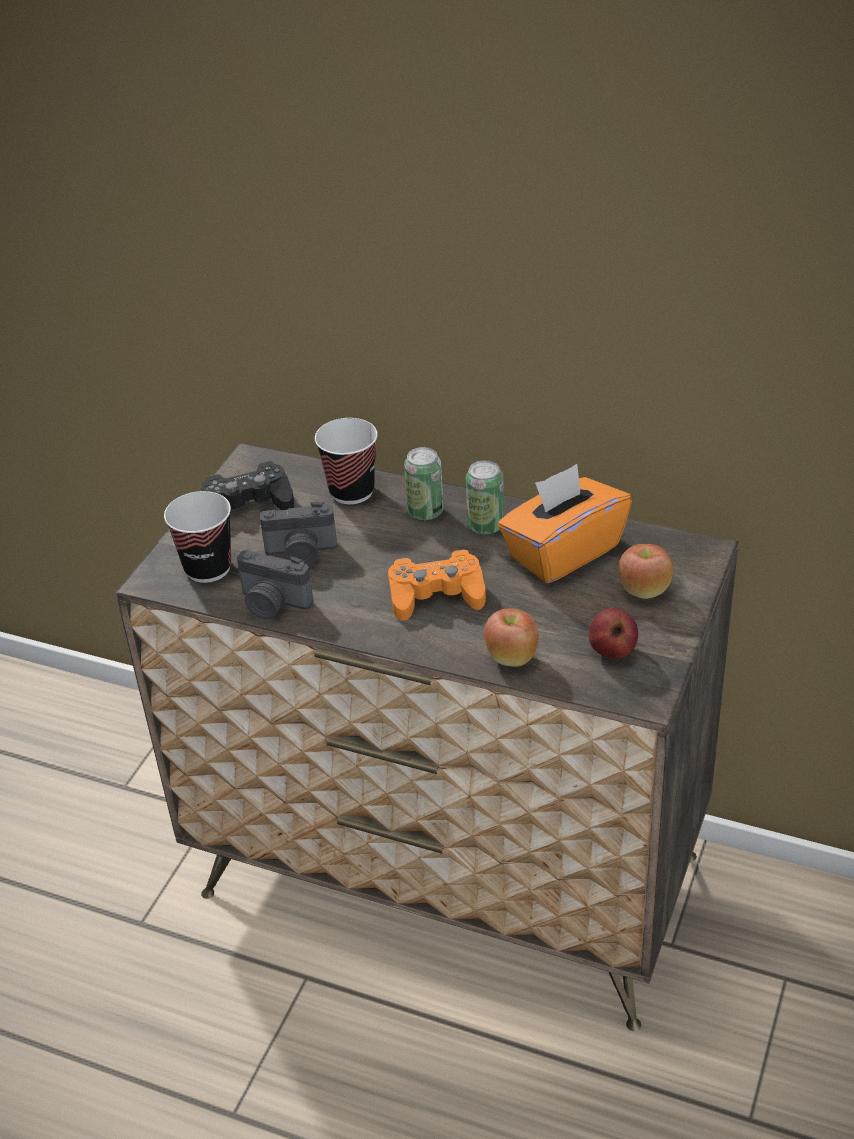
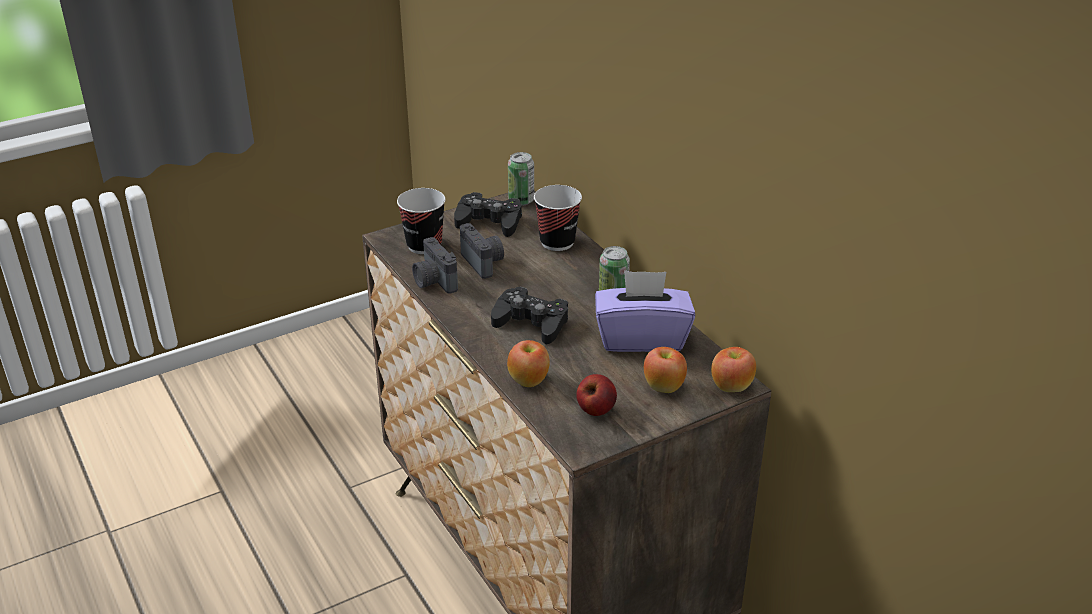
camera: 35 degrees right, 5 degrees down
(301, 554) = (484, 262): camera -> camera turned 150 degrees counterclockwise
(425, 511) = (586, 274): can -> can (521, 200)
(436, 594) = (531, 323): orange game controller -> black game controller
(563, 552) = (641, 338): orange tissue box -> purple tissue box
(702, 557) = (731, 387): none -> apple

